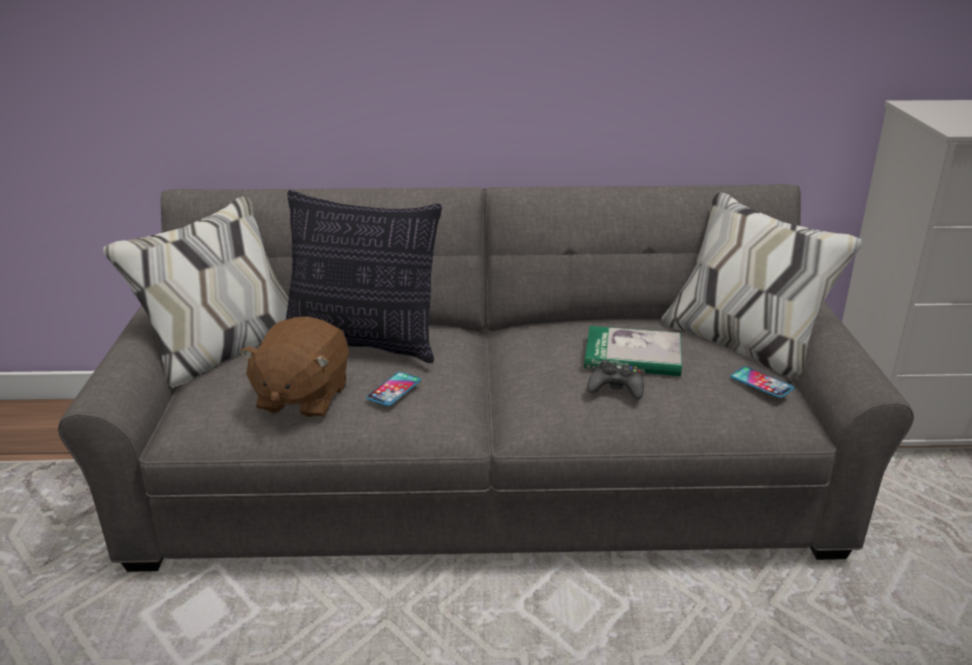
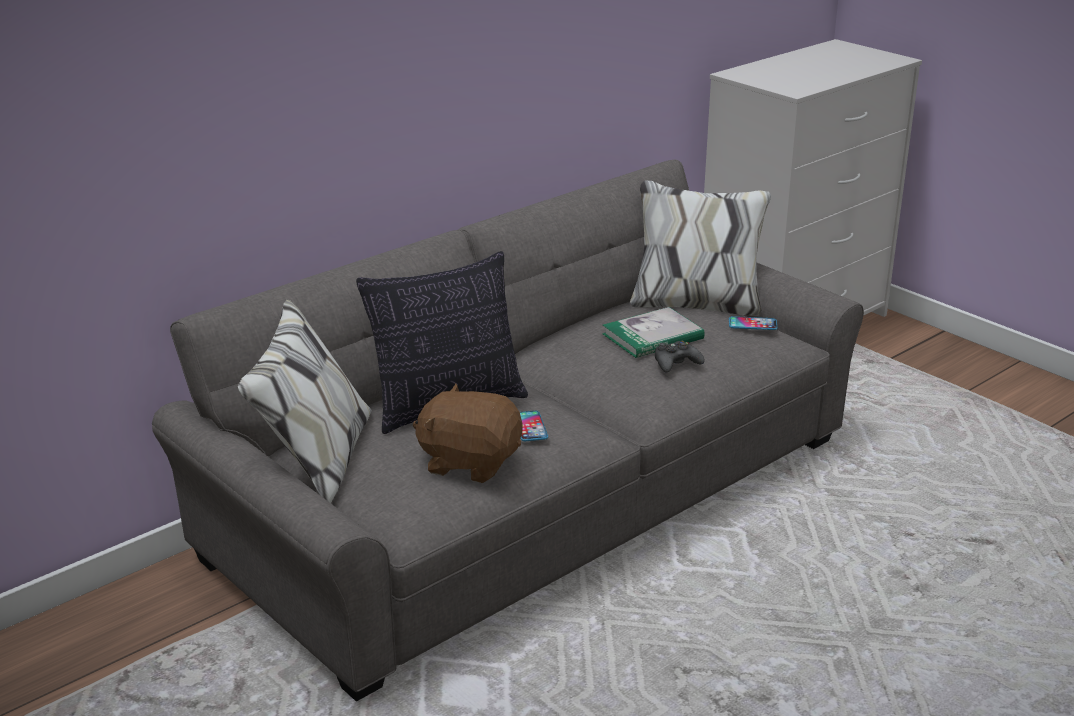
camera: 40 degrees left, 0 degrees up
(302, 398) = (470, 462): brown plush toy -> brown plush toy turned 135 degrees clockwise

